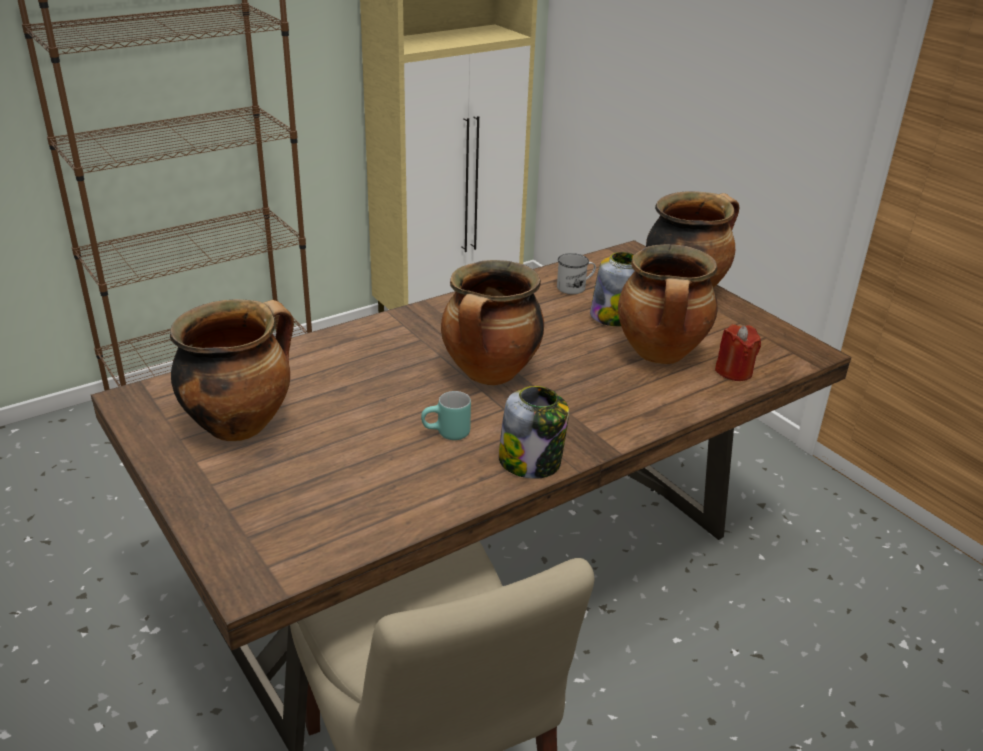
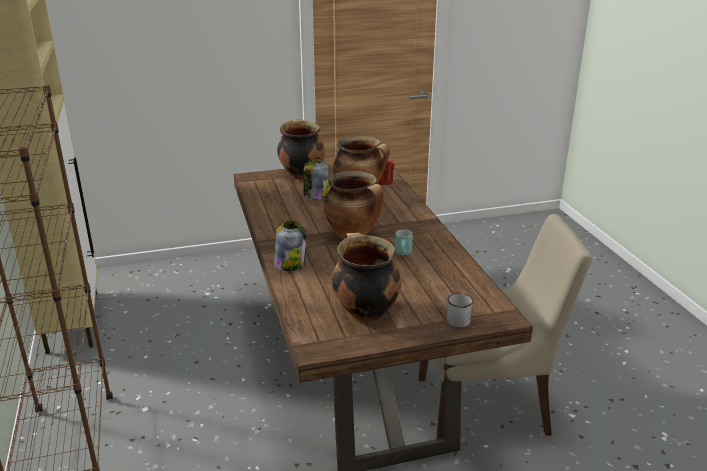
camera: 70 degrees left, 5 degrees down
(531, 462) = (435, 238): jar -> jar (290, 264)
(575, 287) = (276, 198): white mug -> white mug (457, 318)

